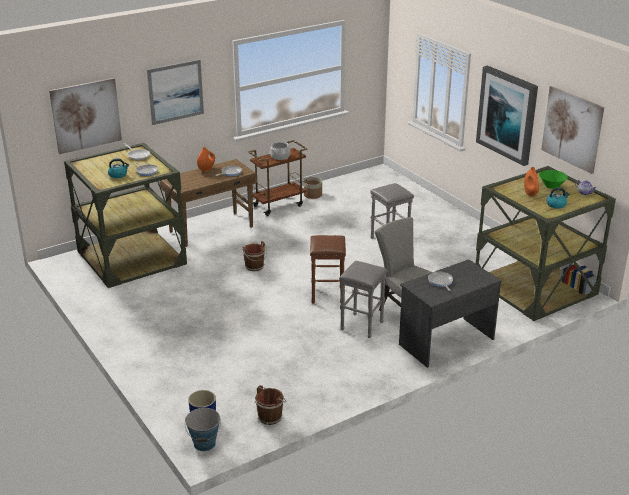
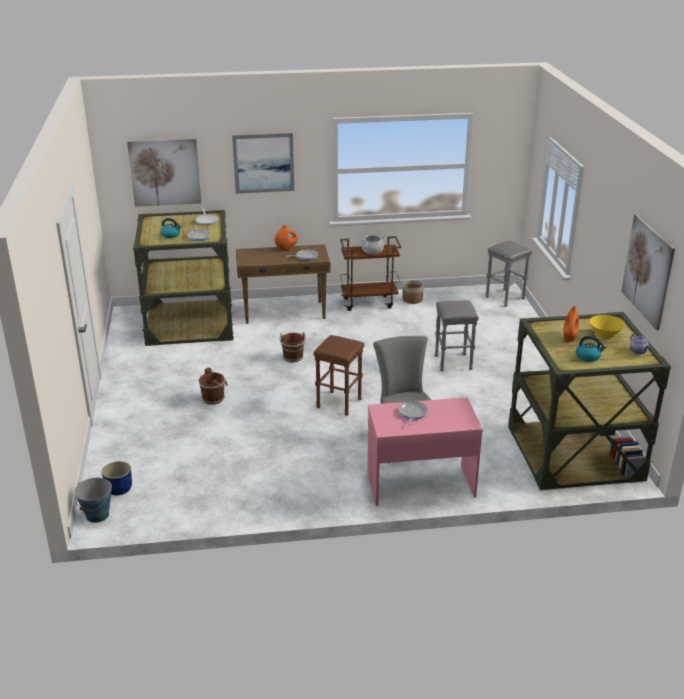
camera: 25 degrees right, 0 degrees up
(270, 416) = (178, 508): brown bucket -> brown bucket (214, 398)
(362, 326) = (346, 444): grey stool -> grey stool (505, 298)
(445, 341) = (420, 484): grey desk -> pink desk
(507, 114) = (602, 243): picture -> none
(551, 186) = (605, 335): green bowl -> yellow bowl

